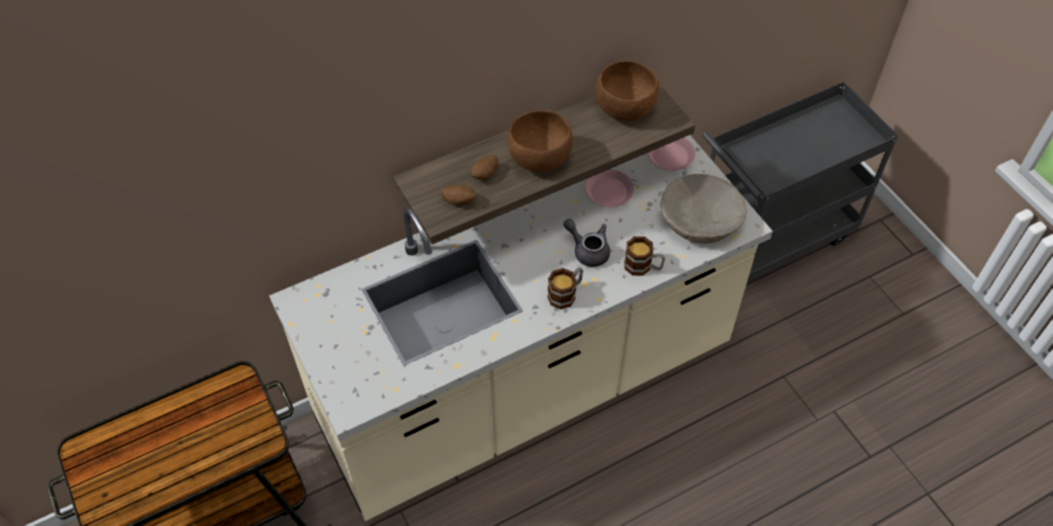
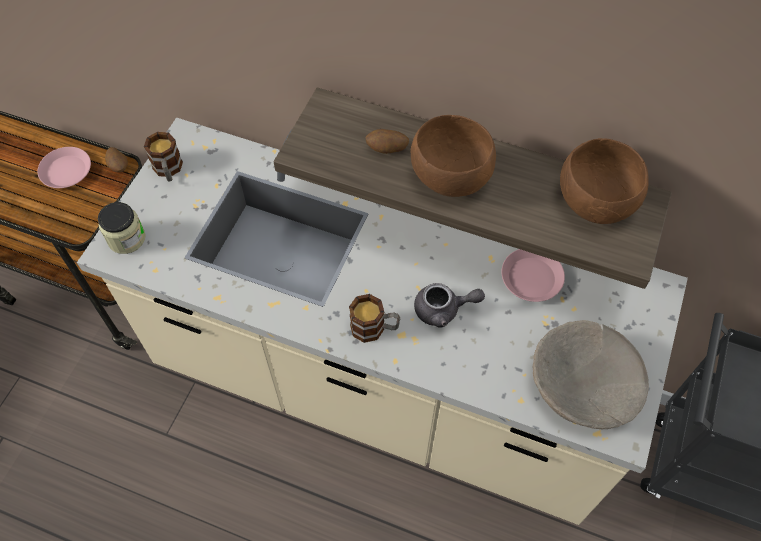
camera: 50 degrees right, 5 degrees up
(349, 391) = (126, 238): none -> jar
(459, 201) = (335, 152): potato -> potato (119, 166)
(588, 250) = (443, 310): grey teapot -> grey teapot turned 90 degrees clockwise
(643, 267) = (471, 373): mug -> mug (168, 170)
(670, 156) = (634, 299): pink plate -> pink plate (66, 171)

